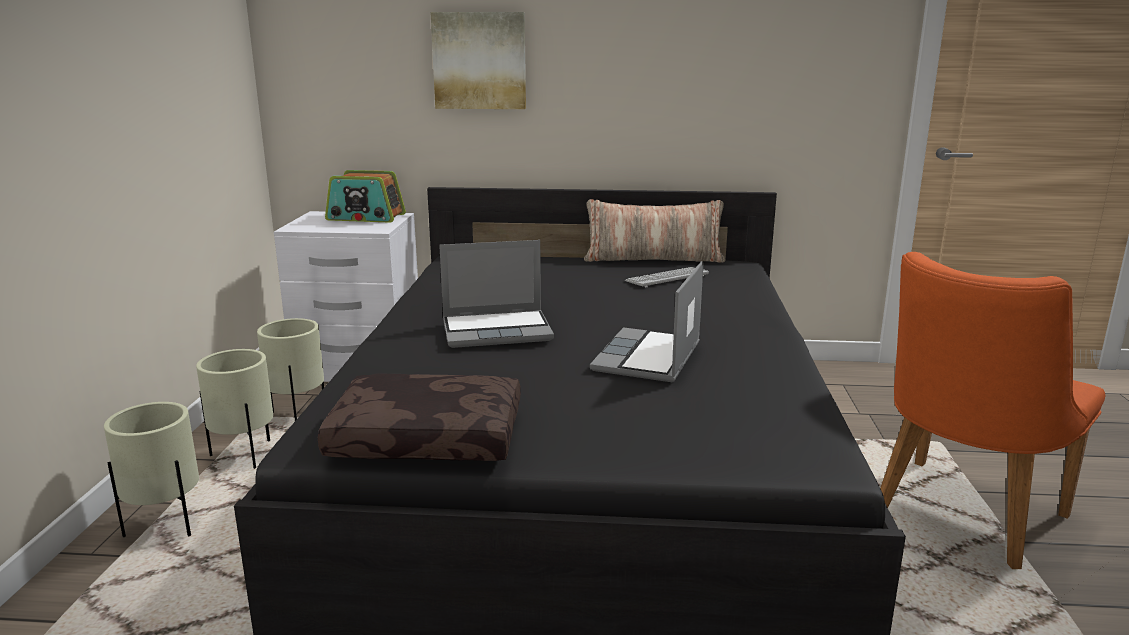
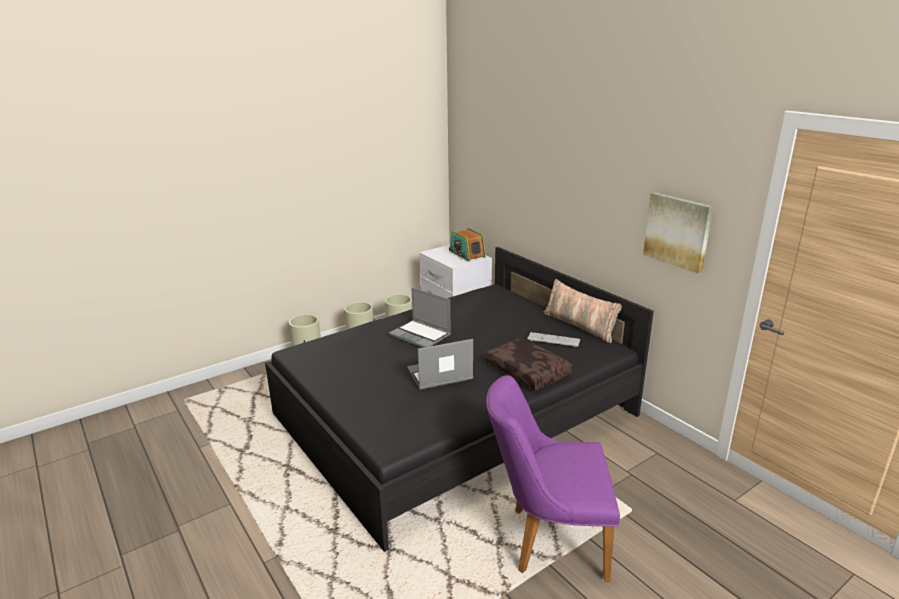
camera: 50 degrees right, 5 degrees up
(429, 437) = (317, 367): brown pillow -> brown pillow (528, 371)
(479, 61) = (524, 186): picture -> picture (678, 231)
(958, 520) = (547, 540): orange chair -> purple chair

